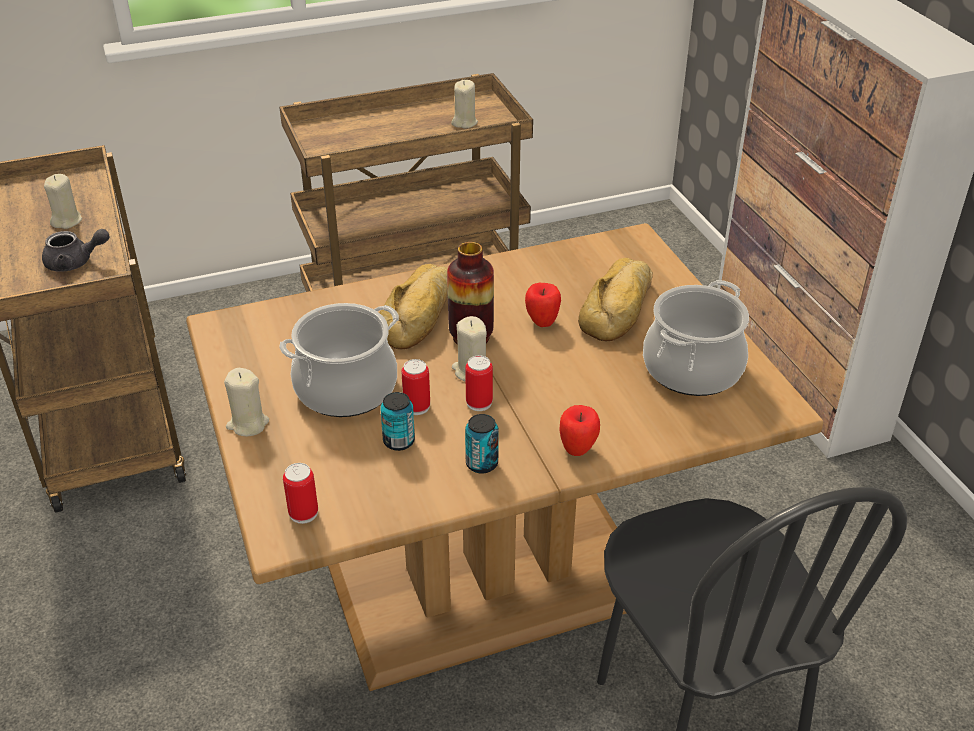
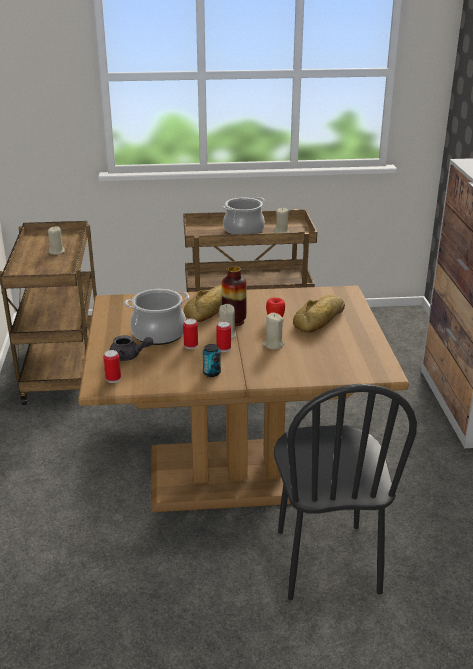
camera: 15 degrees right, 10 degrees down
(75, 262) = (53, 269): grey teapot -> grey teapot (129, 356)
(247, 424) = (103, 341): beige candle -> beige candle (273, 344)
(399, 441) = (174, 358): can -> none
(578, 450) = (265, 374): apple -> none
(693, 369) = (347, 350): cooking pot -> cooking pot (243, 231)

